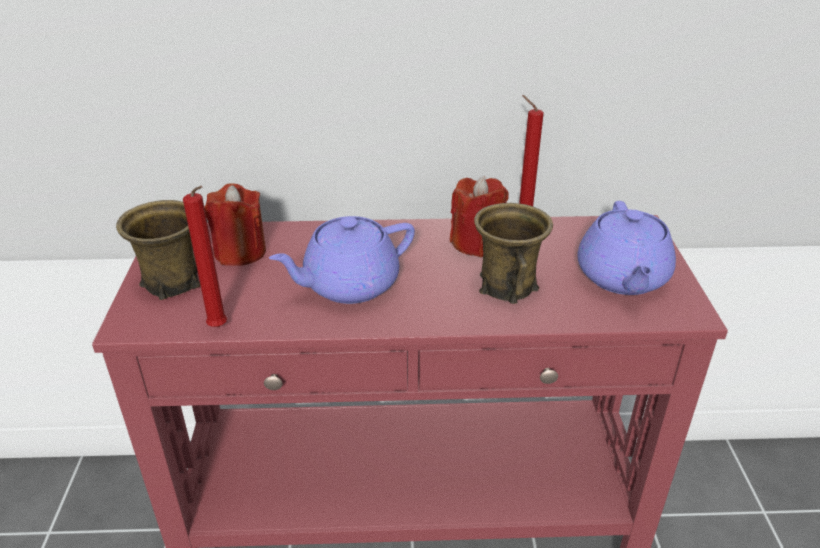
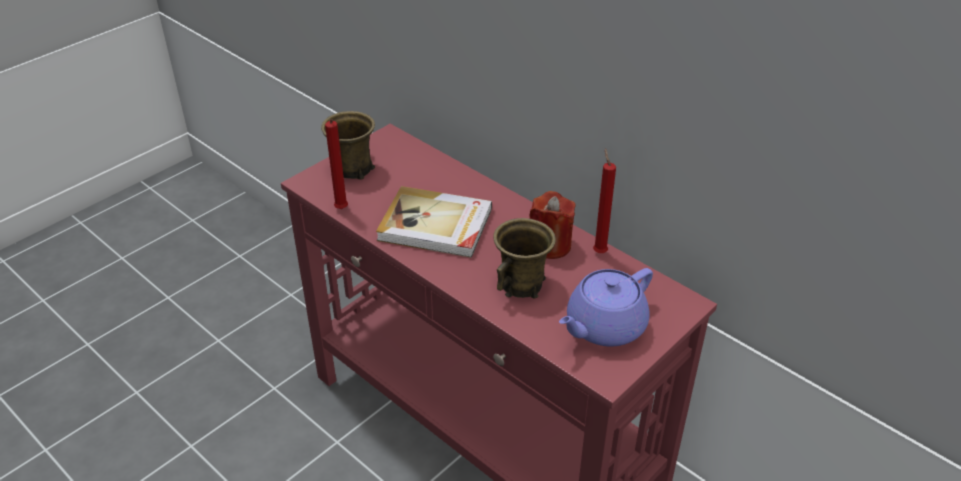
camera: 45 degrees right, 5 degrees up
(240, 252) = (409, 169): red candle -> none
(349, 285) = (435, 226): purple teapot -> book

